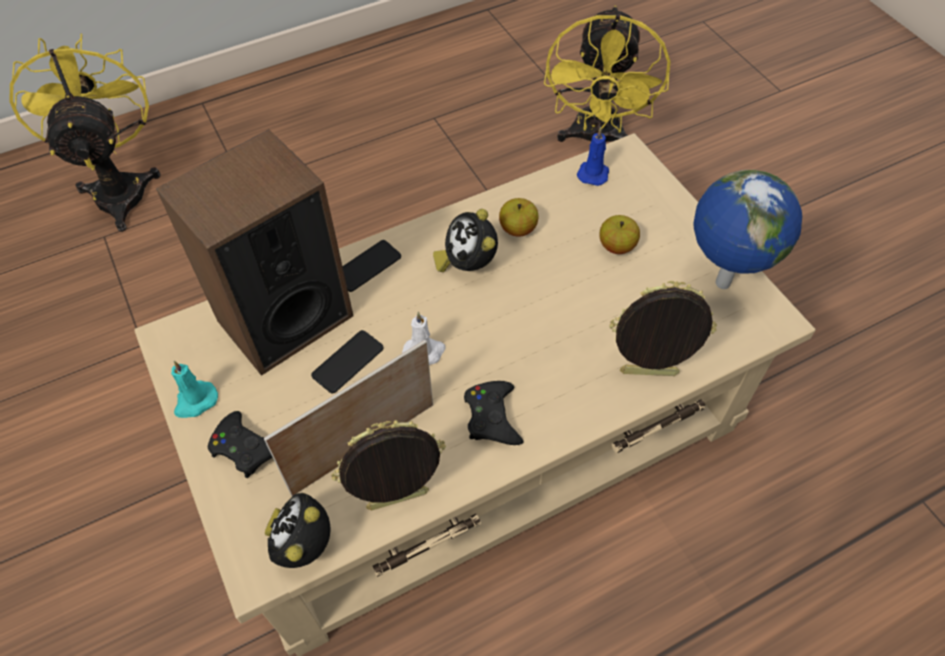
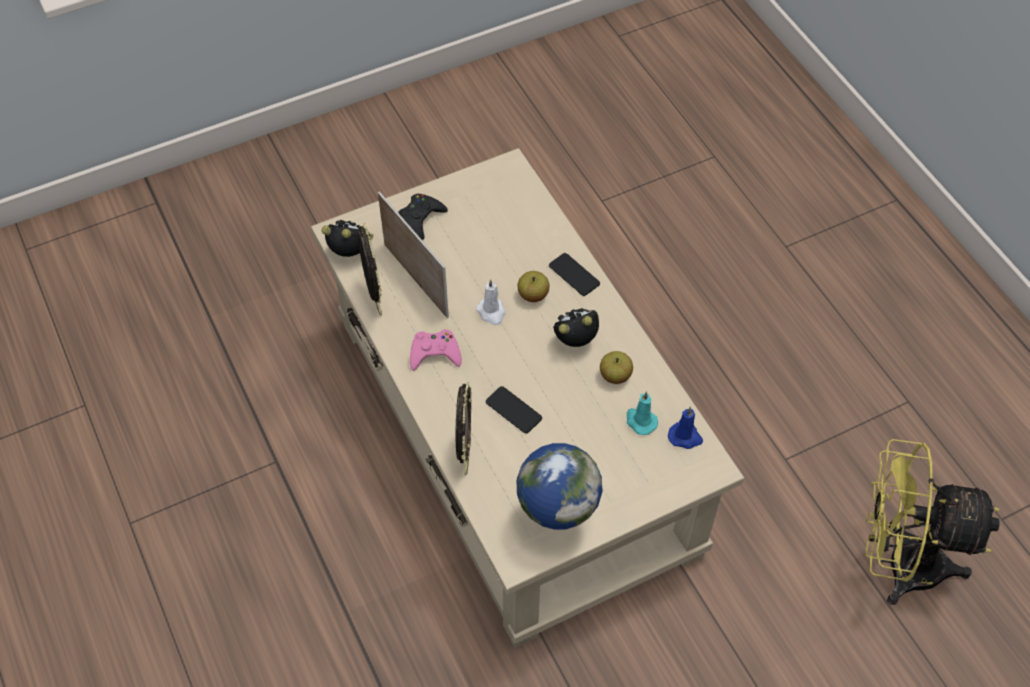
camera: 90 degrees right, 0 degrees up
(120, 187) = (773, 157): yellow fan -> none
(195, 401) = (457, 188): turquoise candle -> turquoise candle (640, 421)
(284, 318) = (525, 228): speaker -> none
(348, 362) = (485, 267): phone -> phone (513, 410)
(492, 417) = (435, 353): black game controller -> pink game controller
(617, 246) = (597, 447): apple -> apple (533, 295)

